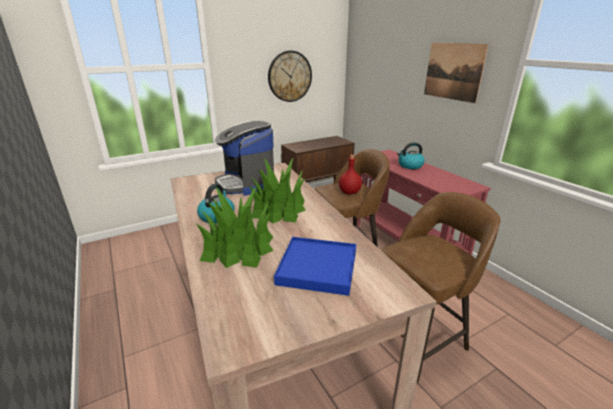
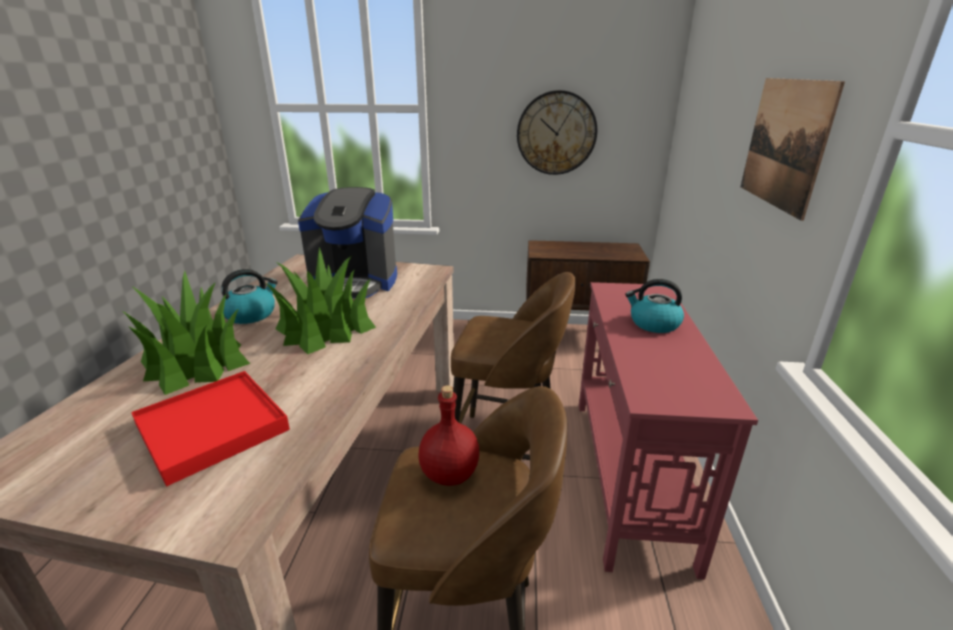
camera: 35 degrees right, 0 degrees up
(246, 183) = (354, 282): coffee machine -> coffee machine turned 90 degrees counterclockwise
(318, 268) = (212, 428): blue tray -> red tray
(349, 192) = (502, 339): red bottle -> red bottle (450, 473)

